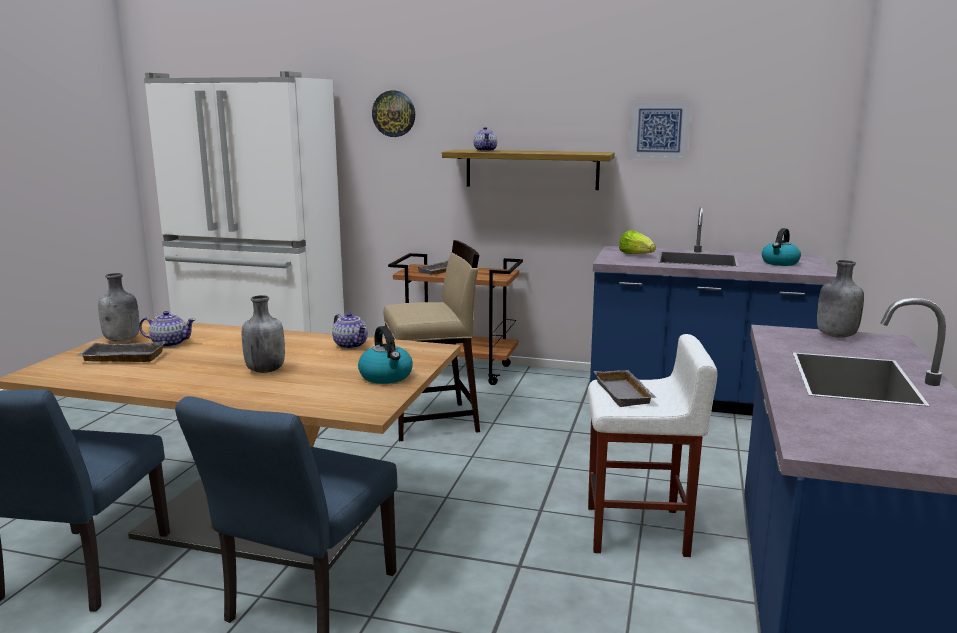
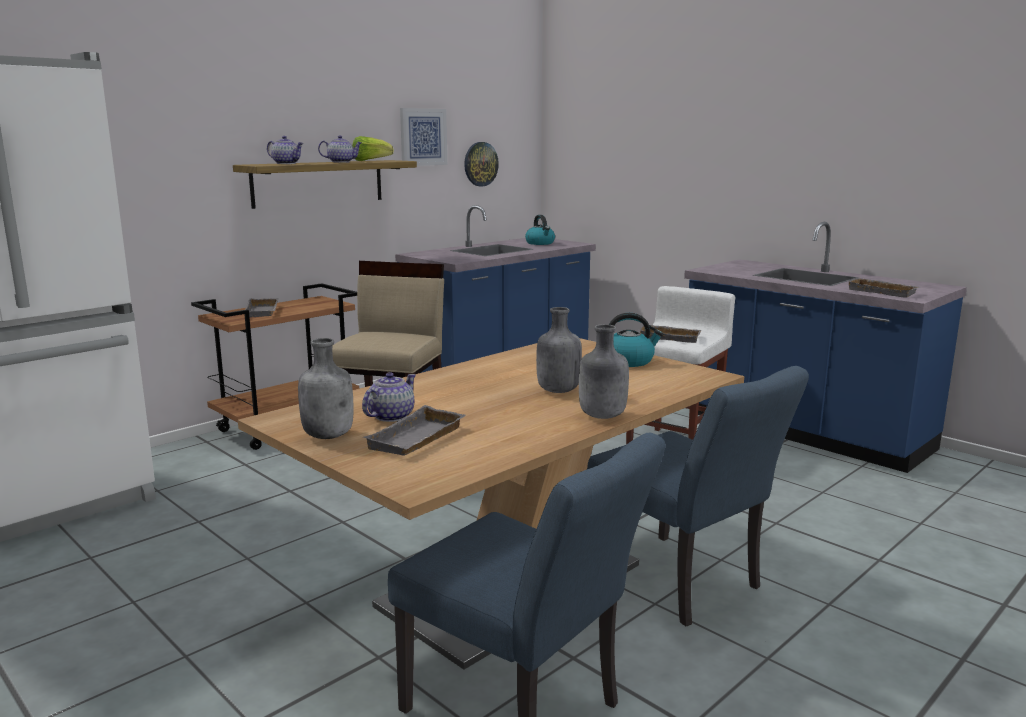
camera: 60 degrees left, 0 degrees up
(351, 345) = (519, 359): teapot -> teapot (341, 162)
(394, 113) = (149, 120): wall clock -> wall clock (480, 164)
(636, 255) = (450, 255): lettuce -> lettuce (370, 161)
(827, 427) = (883, 292): none -> grey tray
(835, 336) = (728, 265): grey bottle -> grey bottle (602, 416)

